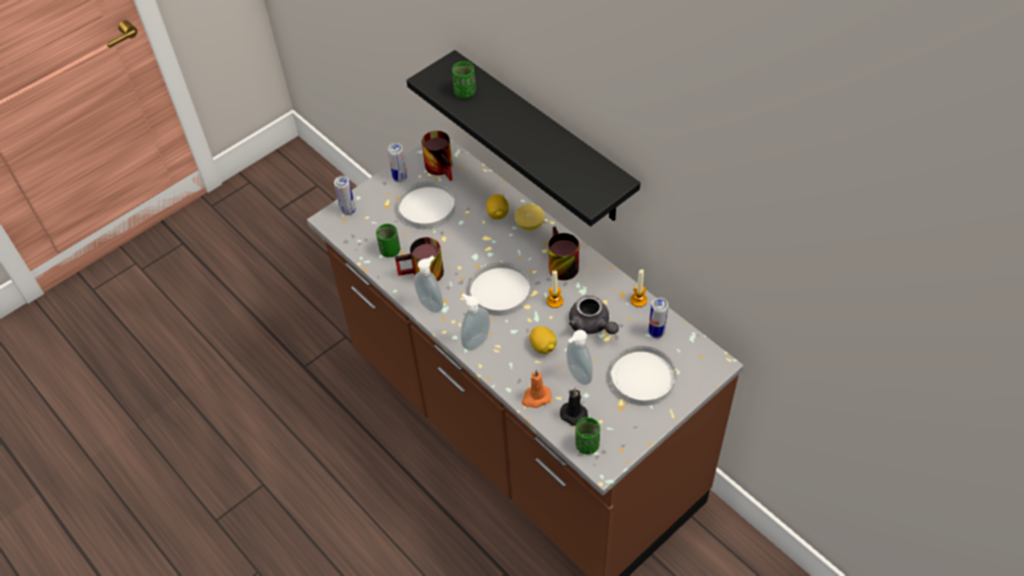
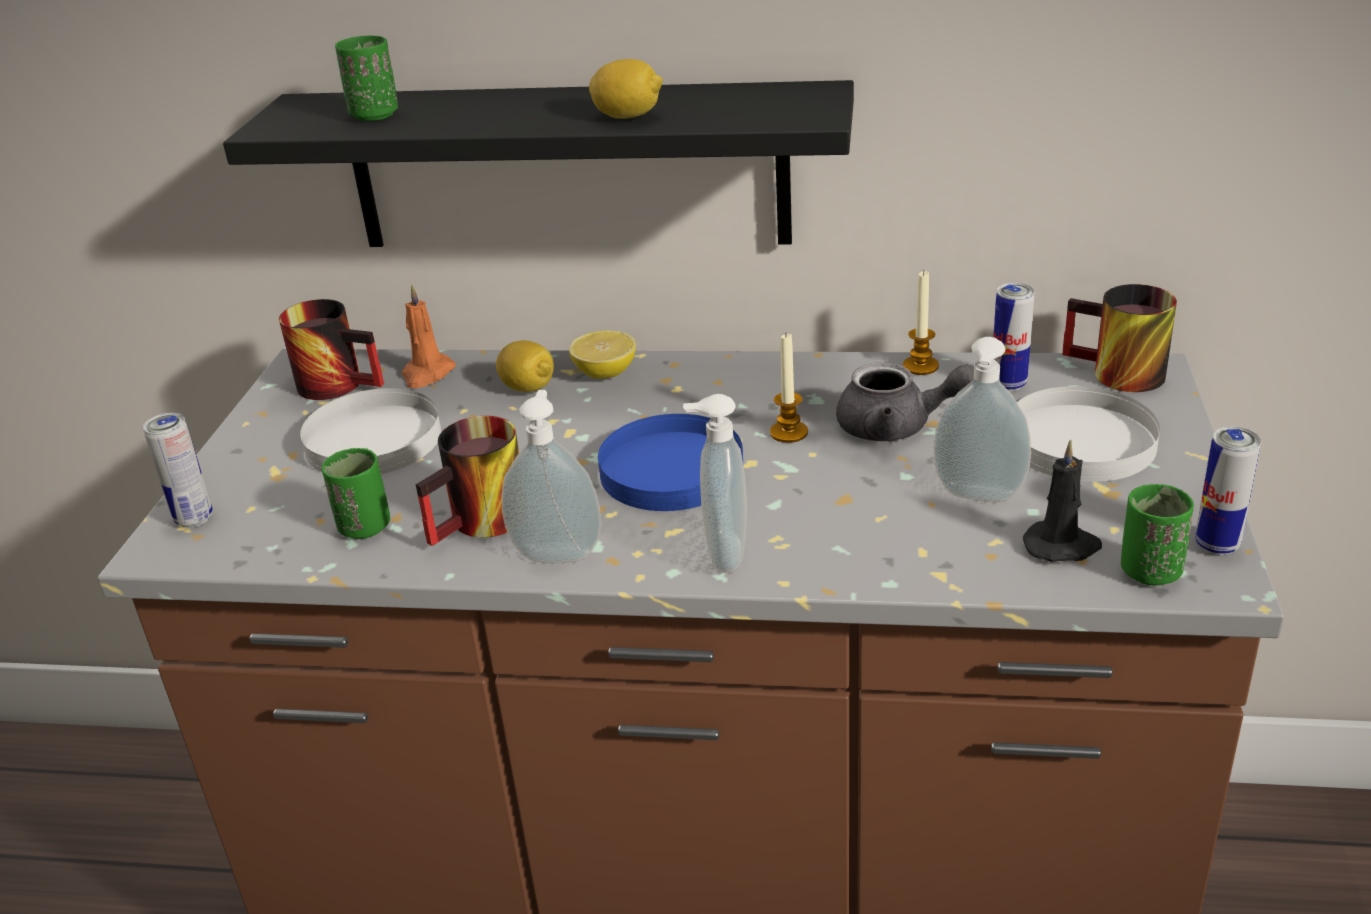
camera: 40 degrees left, 20 degrees down
(400, 178) = (265, 430): can -> can (1217, 545)
(500, 291) = (672, 469): white plate -> blue plate
(536, 397) = (957, 564): orange candle -> orange candle (427, 374)
(543, 347) = (860, 494): lemon -> lemon (628, 116)
(559, 264) = (728, 391): mug -> mug (1114, 375)

